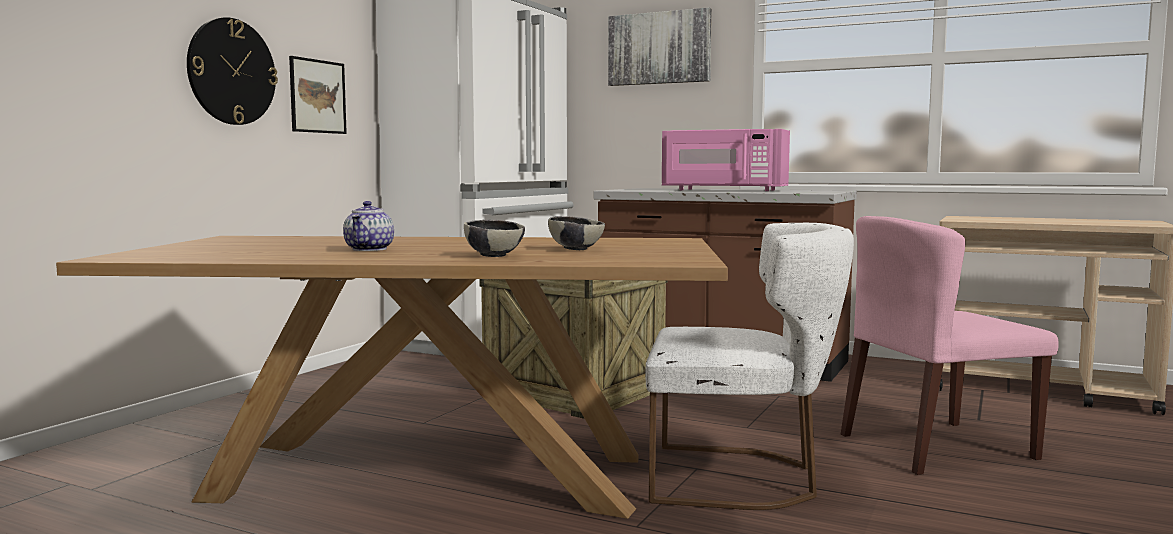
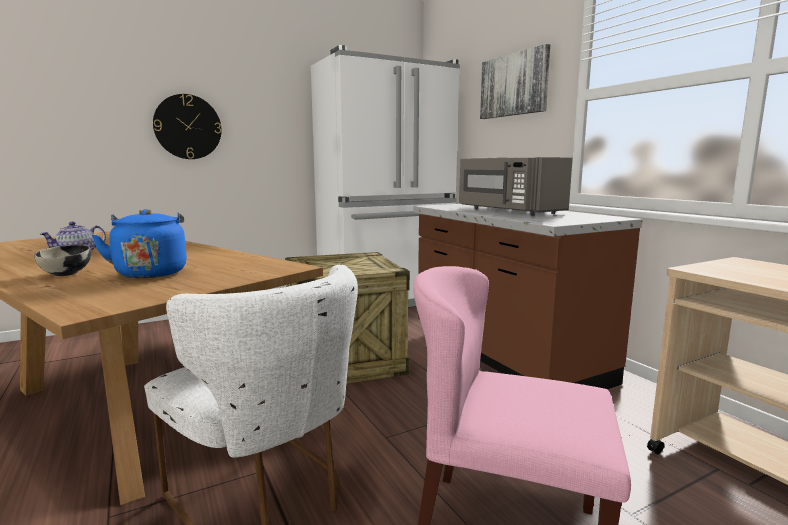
camera: 35 degrees right, 5 degrees up
(317, 96) = (259, 138): picture -> none
(576, 249) = (151, 272): bowl -> blue kettle
(723, 190) = (507, 211): pink microwave -> grey microwave

